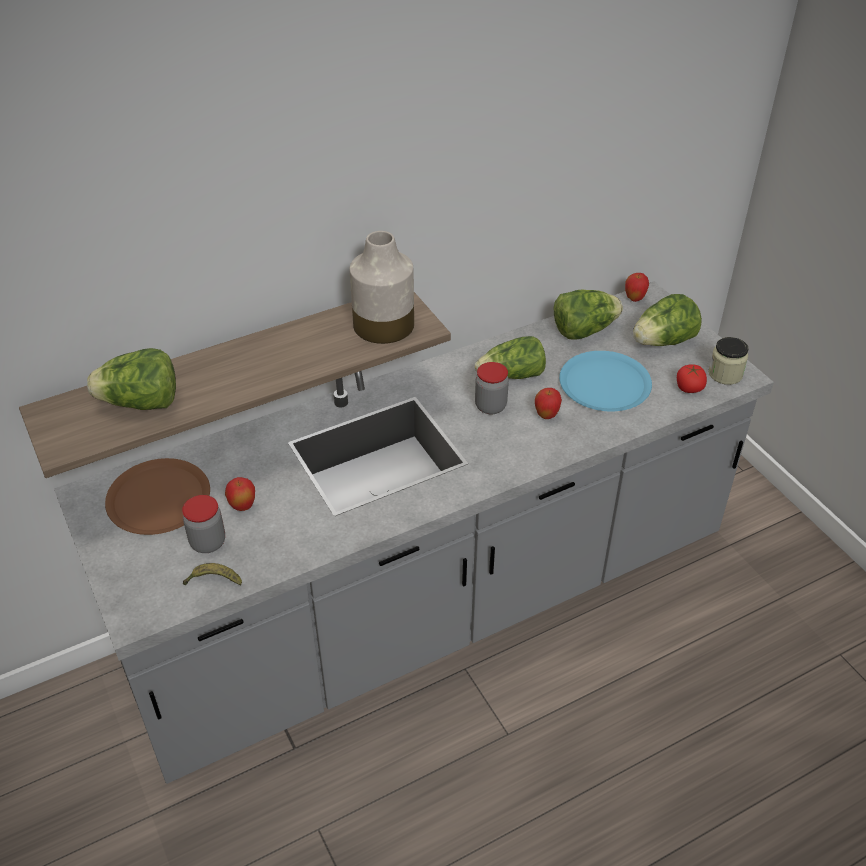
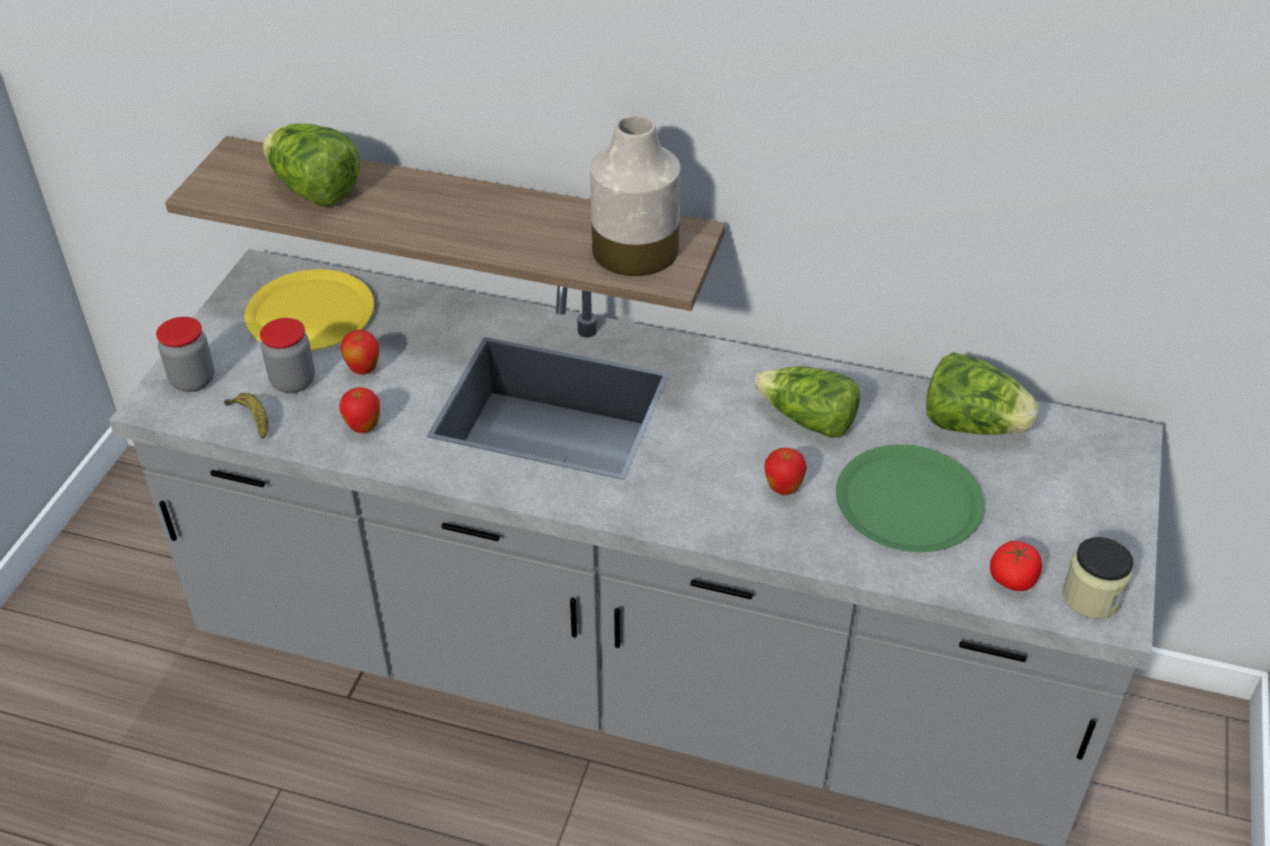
camera: 45 degrees right, 0 degrees up
(158, 498) = (310, 313): brown plate -> yellow plate
(490, 406) = (734, 436): jar -> jar (193, 380)
(605, 383) = (909, 500): blue plate -> green plate
(634, 299) = (1099, 429): apple -> apple (363, 428)
(663, 342) = (1061, 503): lettuce -> none

